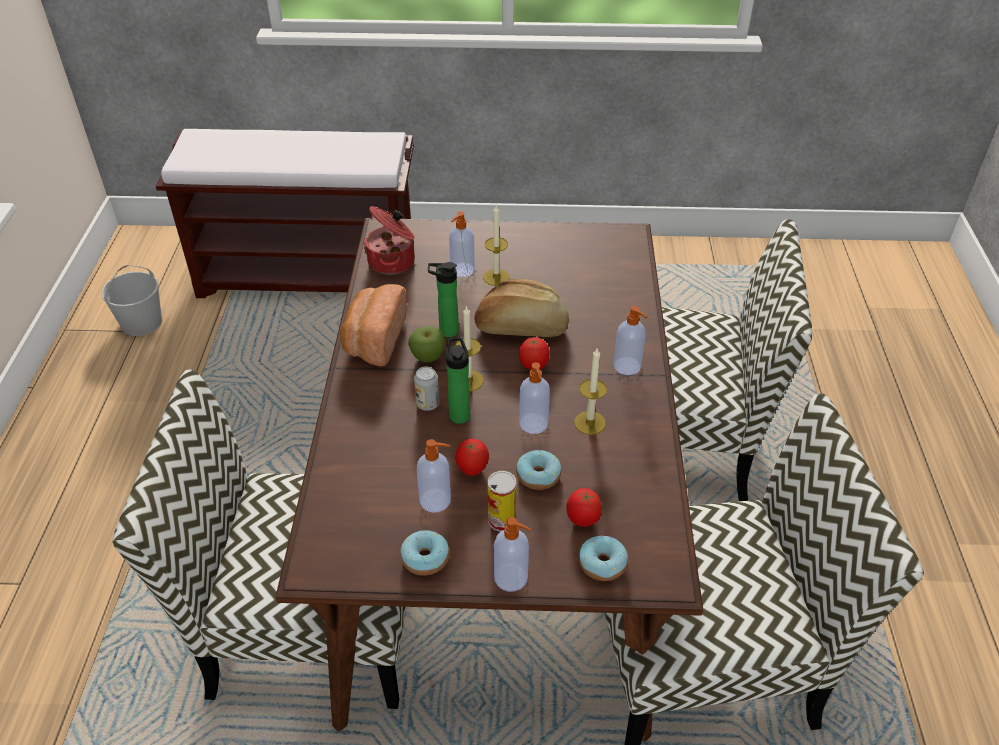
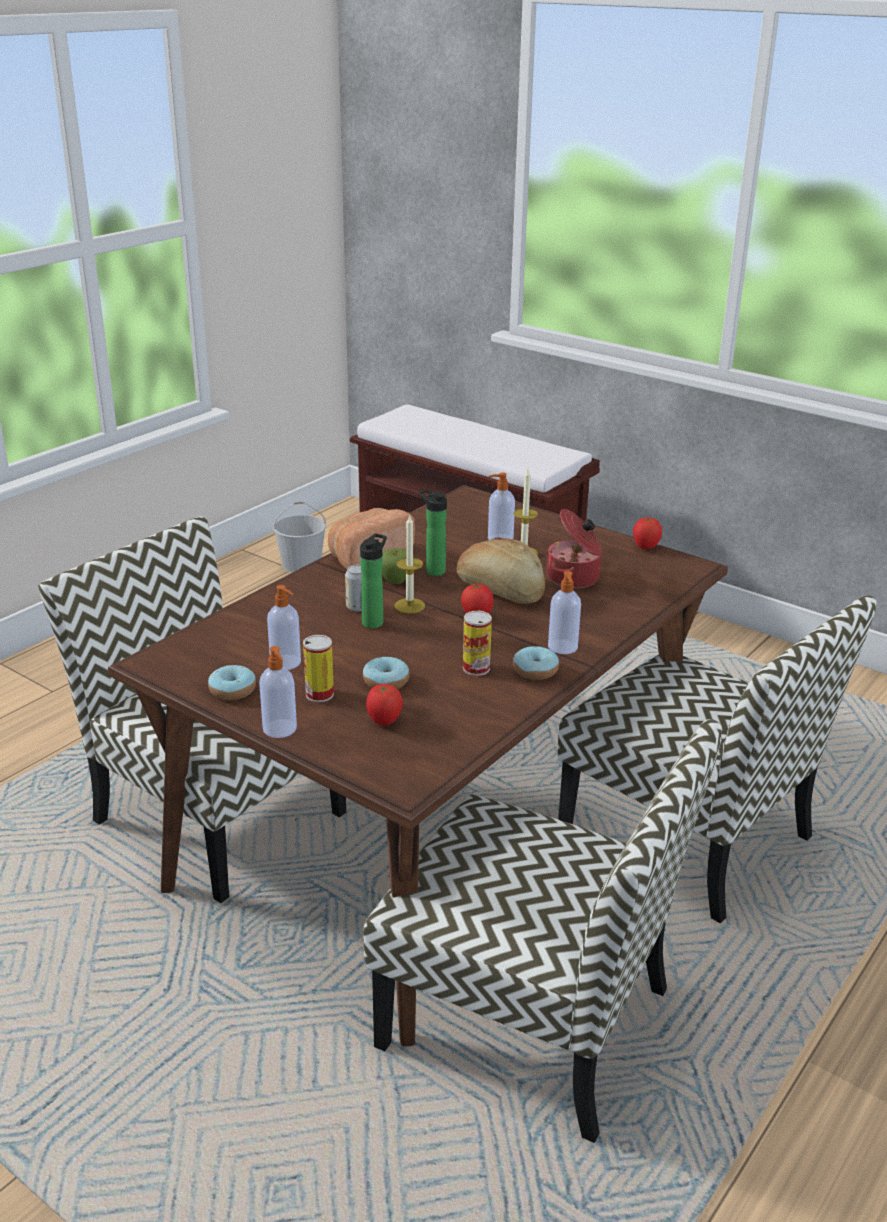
camera: 35 degrees right, 15 degrees down
(393, 261) = (448, 516): cooking pot -> cooking pot (574, 578)
(472, 470) = (338, 657): tomato -> tomato (645, 547)
(533, 424) = (426, 651): soap dispenser -> none
(589, 423) = (476, 668): candle -> can
(602, 564) = (363, 753): donut -> donut (535, 671)

